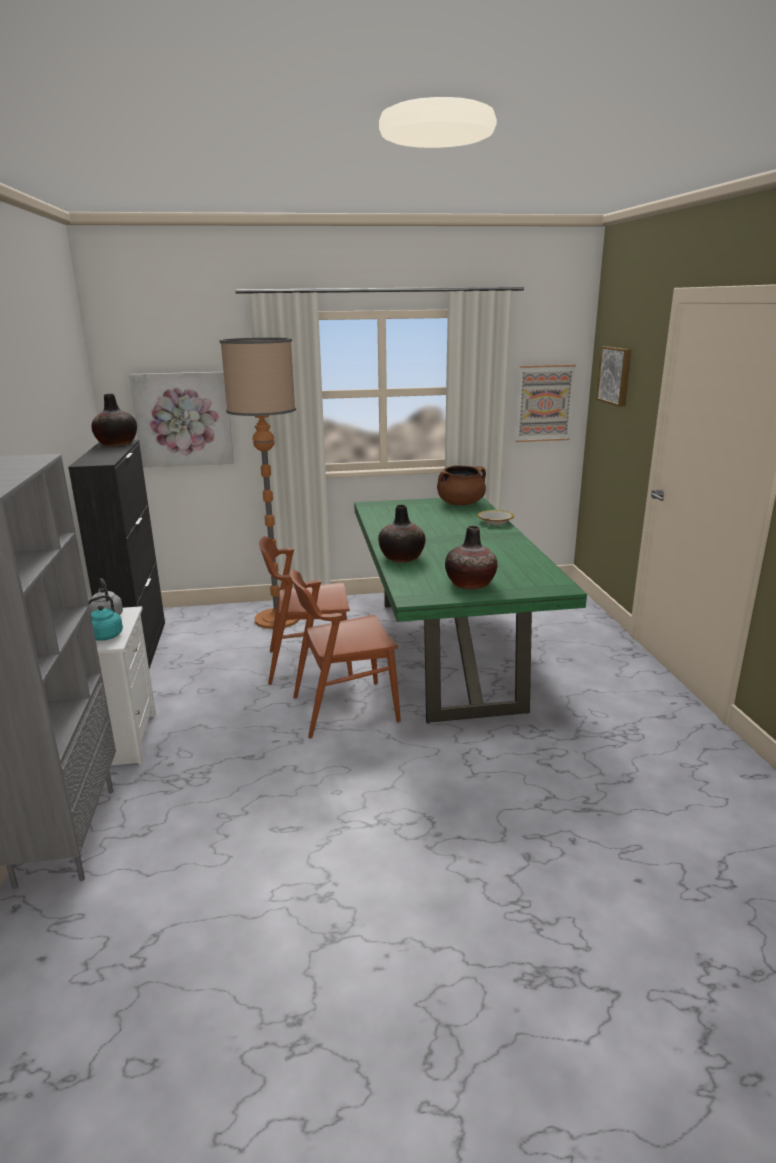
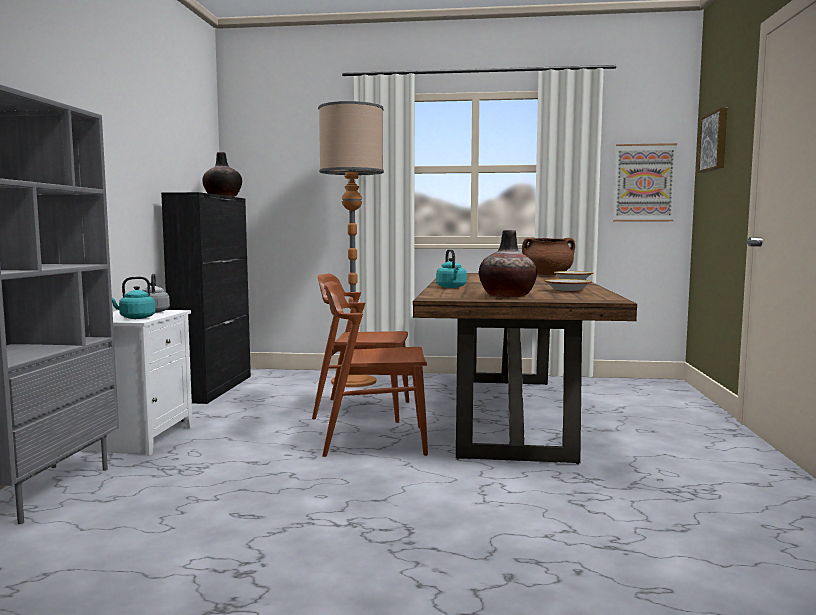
camera: 15 degrees right, 15 degrees down
(183, 419) = (291, 189): picture -> none
(402, 558) = (451, 287): vase -> turquoise kettle
(447, 653) = (511, 415): green dining table -> brown dining table
(510, 558) = (568, 290): none -> bowl

